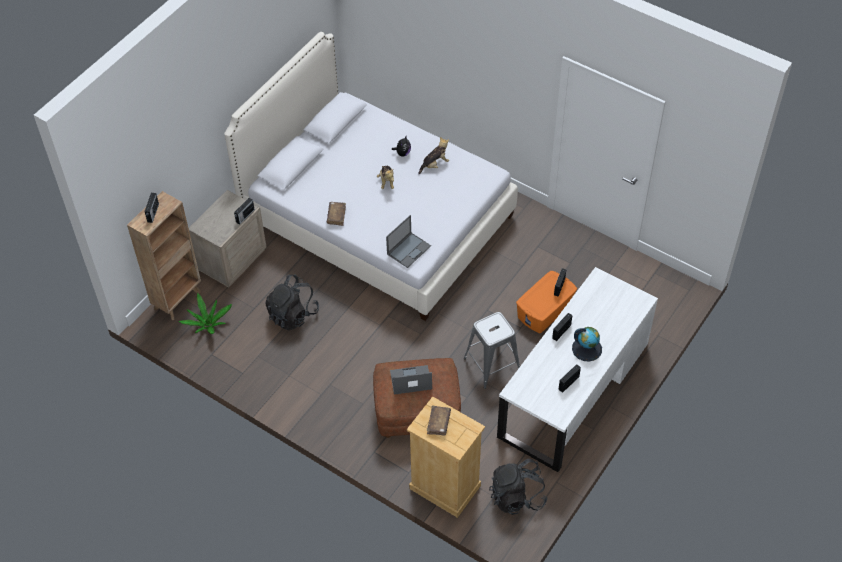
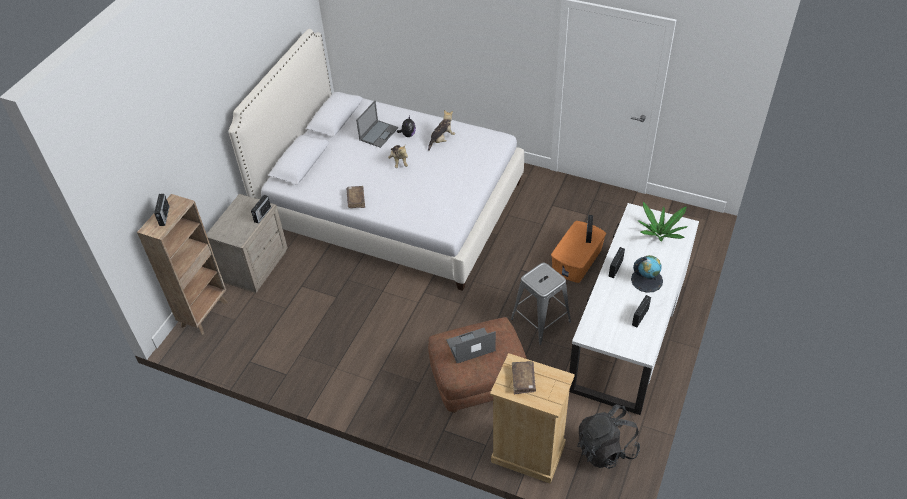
camera: 10 degrees left, 5 degrees down
(208, 324) = (240, 332): potted plant -> potted plant (660, 234)
(293, 314) = (327, 307): black backpack -> none
(409, 249) = (437, 218): laptop -> laptop (378, 133)

